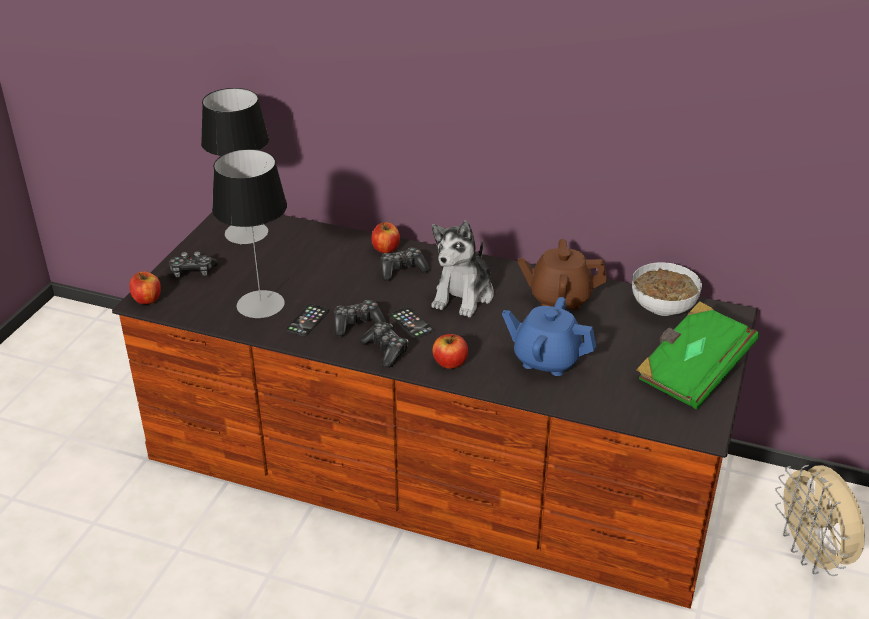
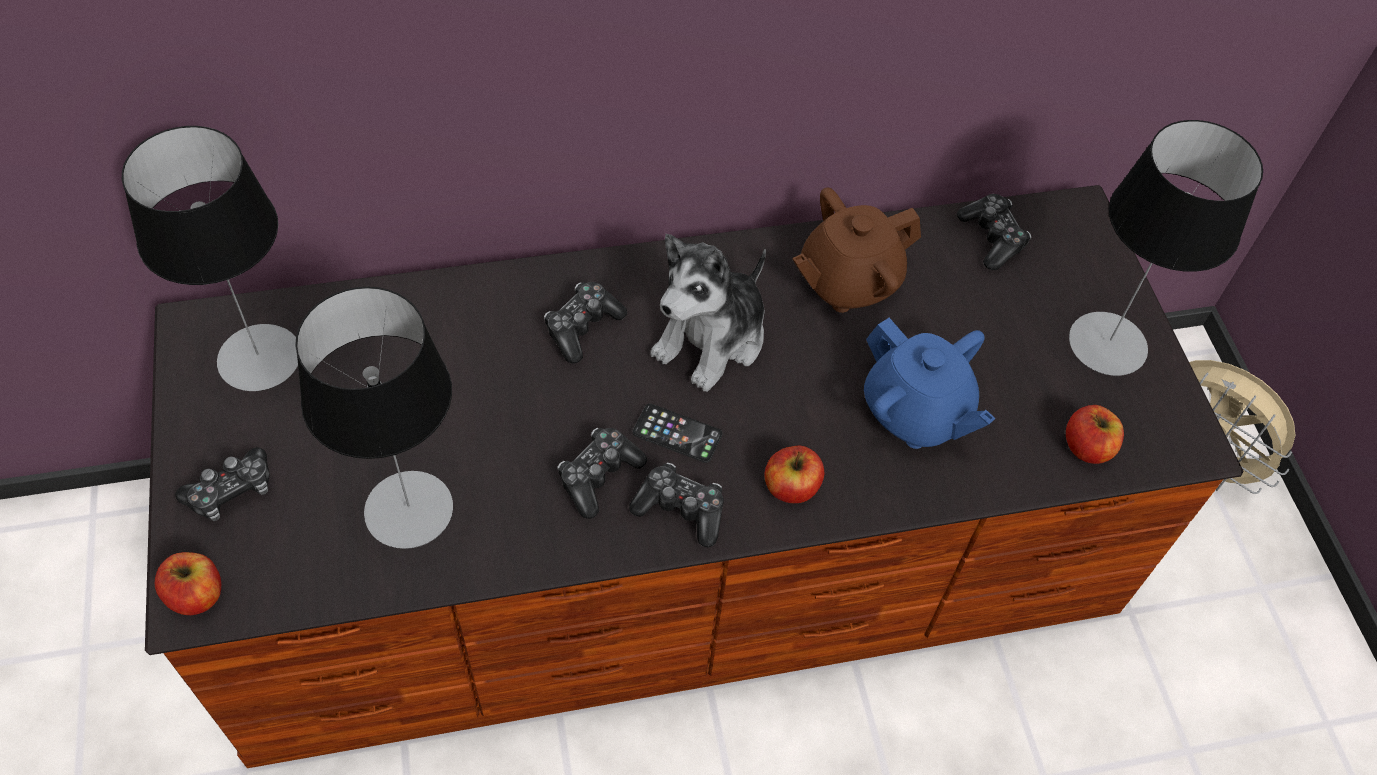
camera: 35 degrees left, 20 degrees up
(307, 320) = (514, 507): phone -> none
(386, 249) = (522, 292): apple -> apple (1087, 447)
(463, 295) = (712, 339): plush toy -> plush toy turned 45 degrees clockwise
(546, 359) = (915, 413): blue teapot -> blue teapot turned 120 degrees counterclockwise
(663, 308) = (992, 238): bowl -> game controller
(692, 372) = (1108, 343): green book -> table lamp

